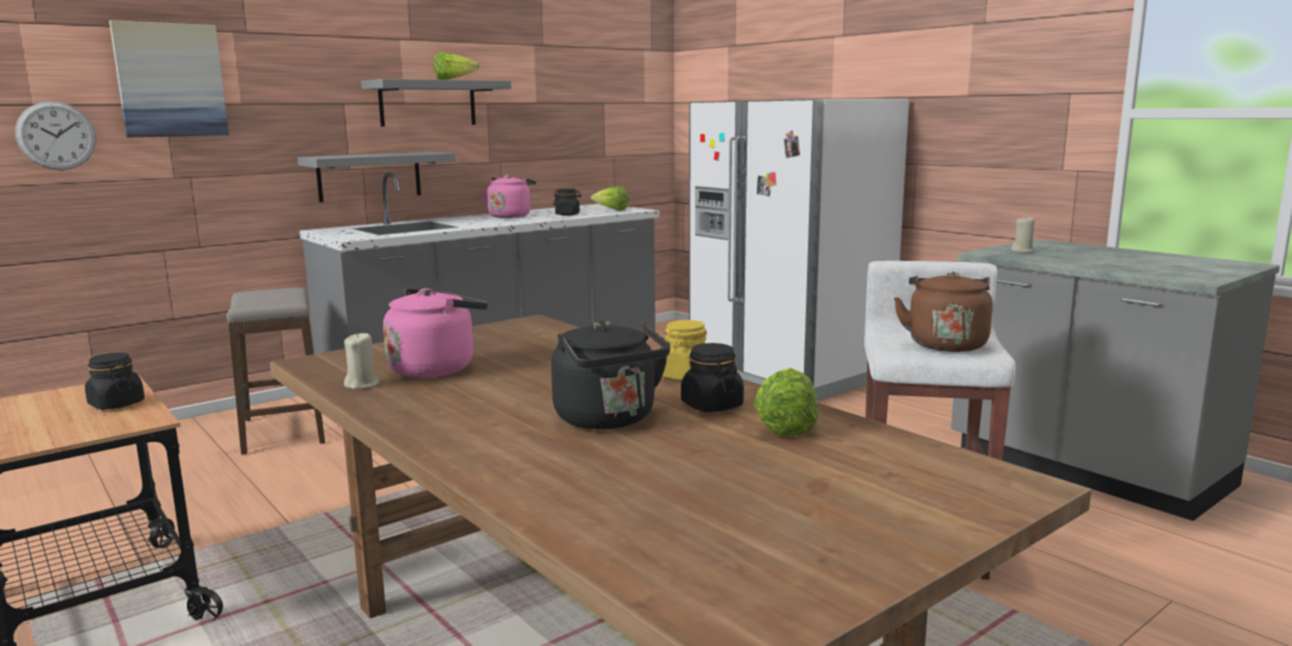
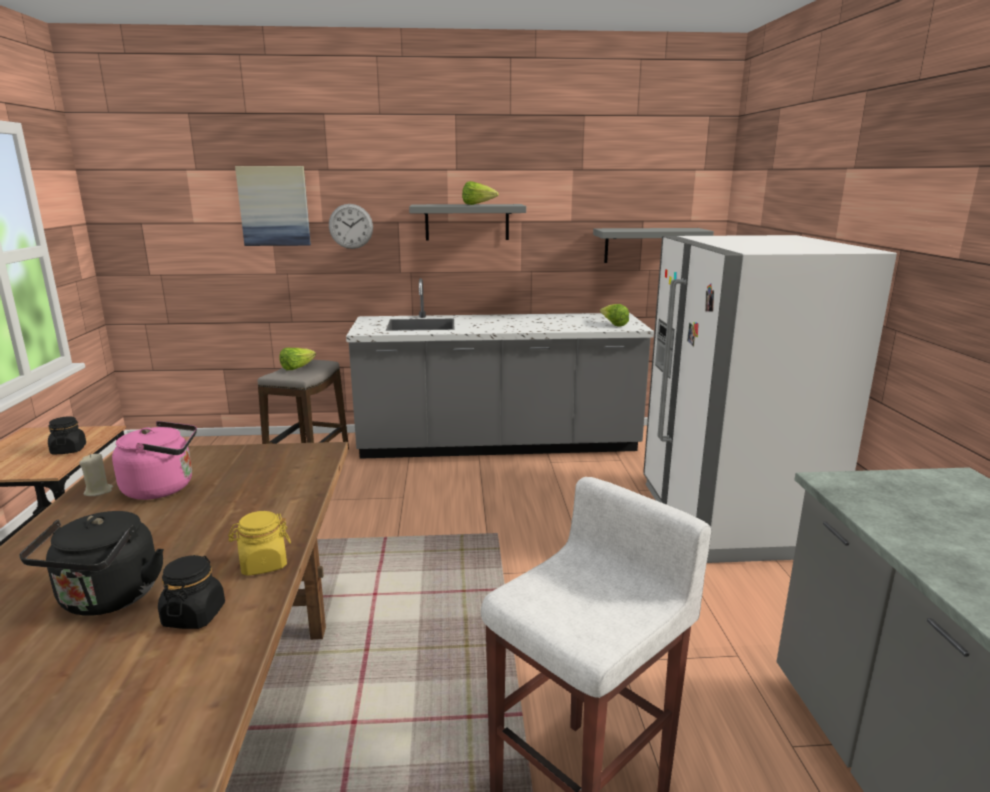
camera: 35 degrees right, 5 degrees up
(56, 136) = (205, 243): wall clock -> wall clock (350, 226)
(369, 176) = (415, 279): grey shelf -> grey shelf (644, 245)
(510, 216) = (519, 320): pink kettle -> none
(567, 214) = (565, 325): black jar -> none
(785, 426) = (173, 675): lettuce -> lettuce (297, 368)
(945, 344) = (585, 607): brown kettle -> none
(1023, 251) = (890, 492): beige candle -> none

